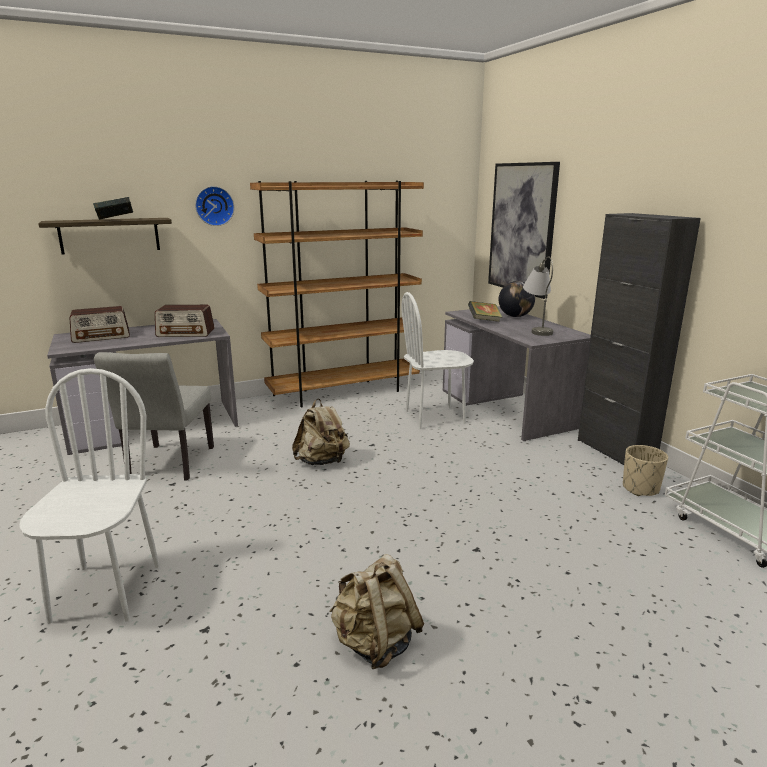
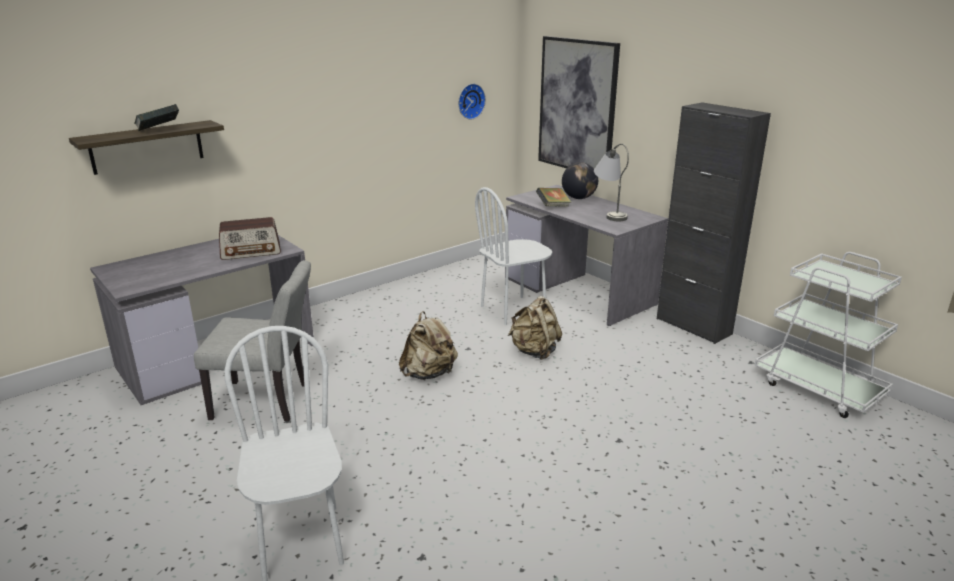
camera: 15 degrees left, 5 degrees up
(101, 337) = (155, 266): radio -> none
(168, 466) = (268, 401): grey chair -> grey chair turned 75 degrees counterclockwise
(214, 206) = (259, 102): wall clock -> wall clock (470, 101)
(344, 392) = (404, 290): brown bookcase -> none
(375, 644) = (577, 539): beige backpack -> beige backpack (534, 351)
(640, 488) = (728, 360): beige planter -> none

